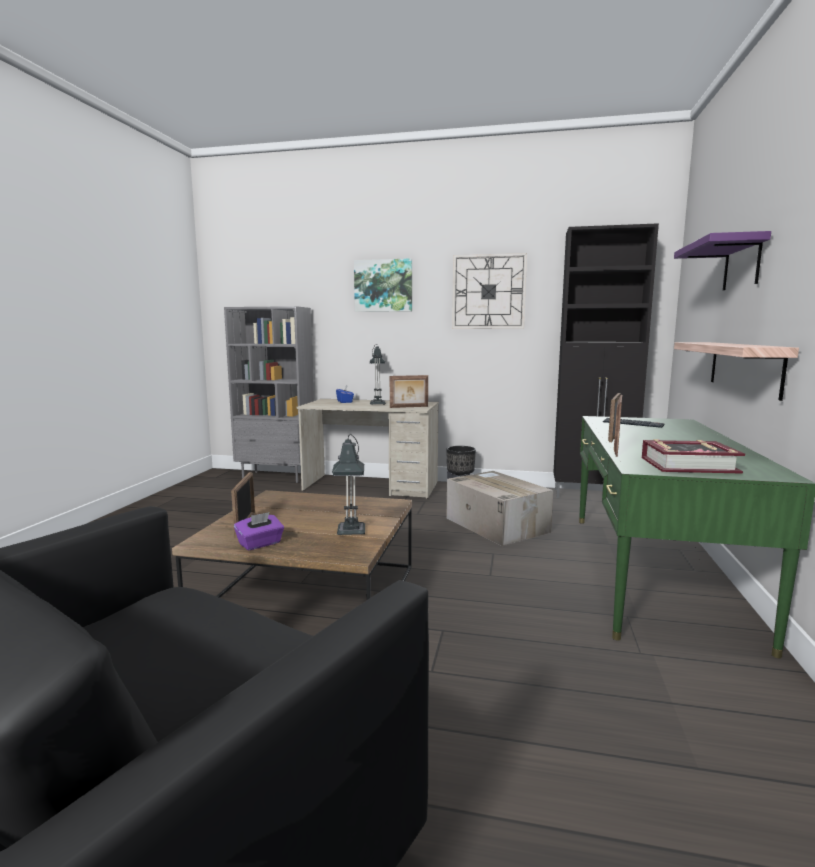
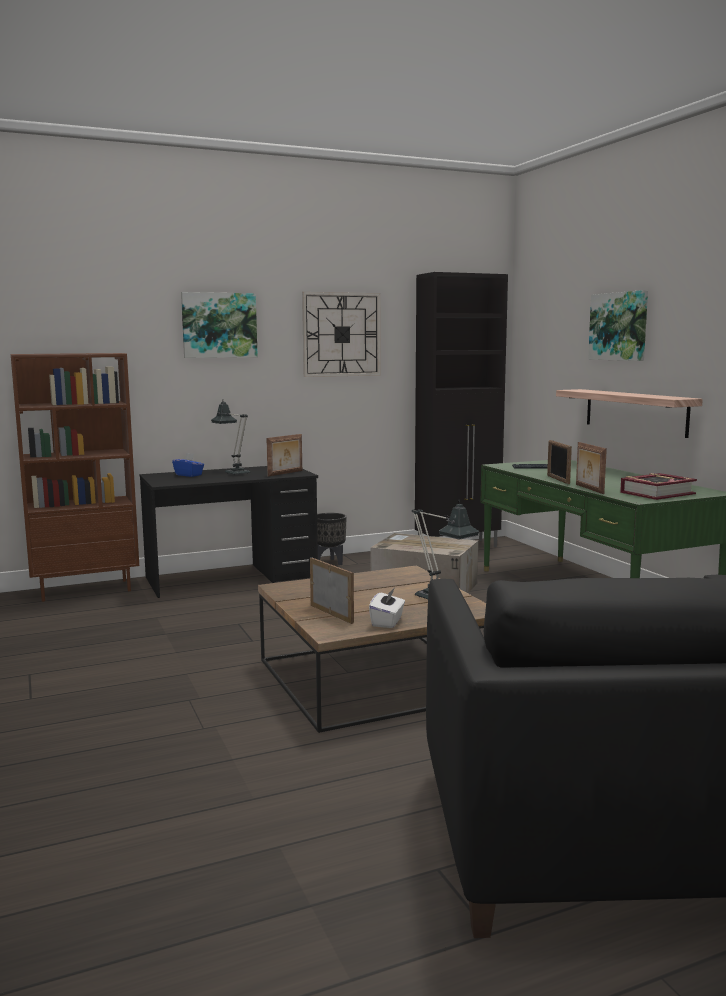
camera: 35 degrees left, 0 degrees up
(260, 544) = (387, 622): purple tissue box -> white tissue box
(276, 477) = (86, 590): grey bookcase -> brown bookcase
(371, 486) = (232, 578): beige desk -> black desk
(742, 264) = (619, 326): purple shelf -> picture

